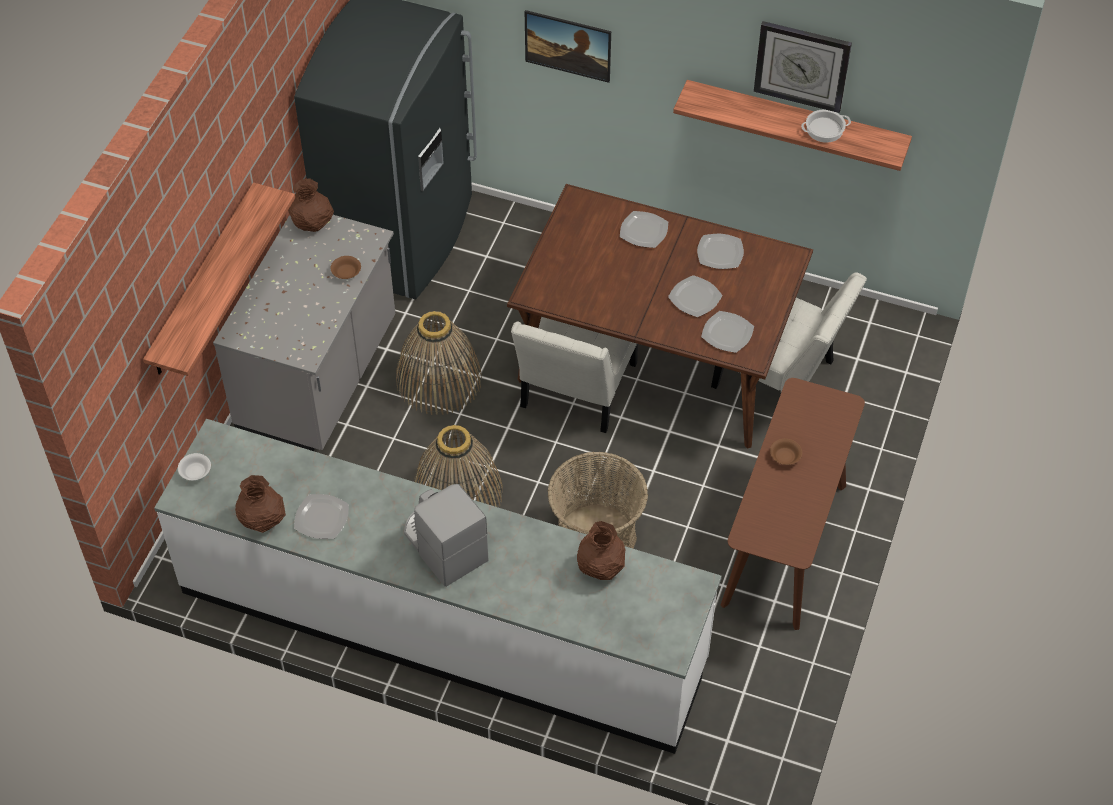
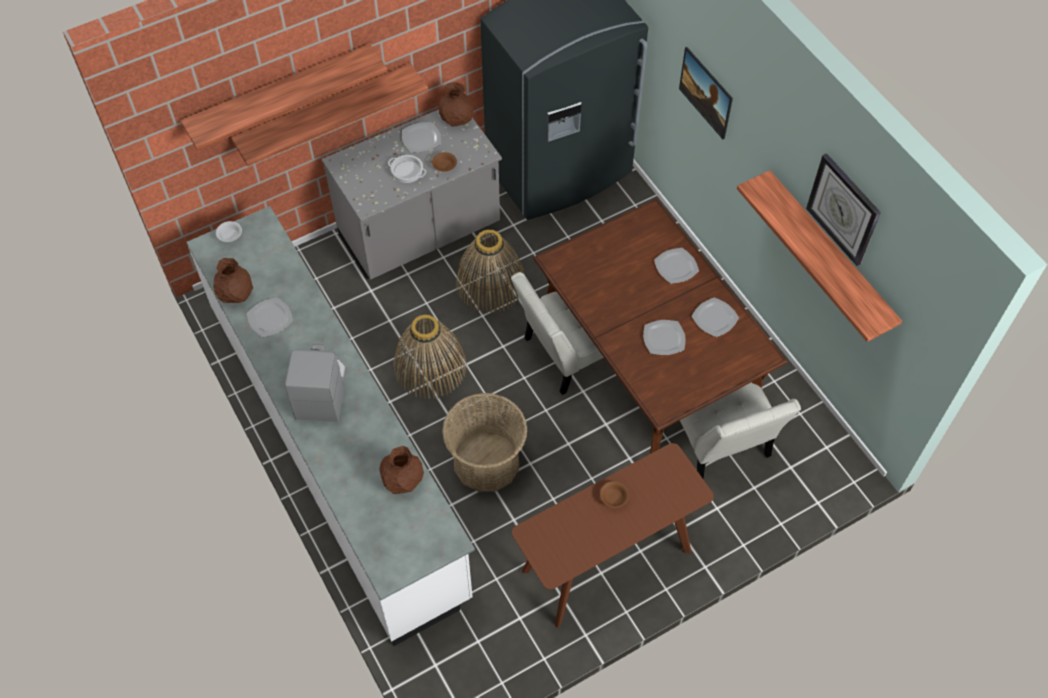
camera: 40 degrees right, 5 degrees up
(170, 280) = (280, 93): none -> shelf
(726, 333) = (660, 379): plate -> plate (421, 138)
(824, 130) = (836, 272): cooking pot -> cooking pot (407, 171)

